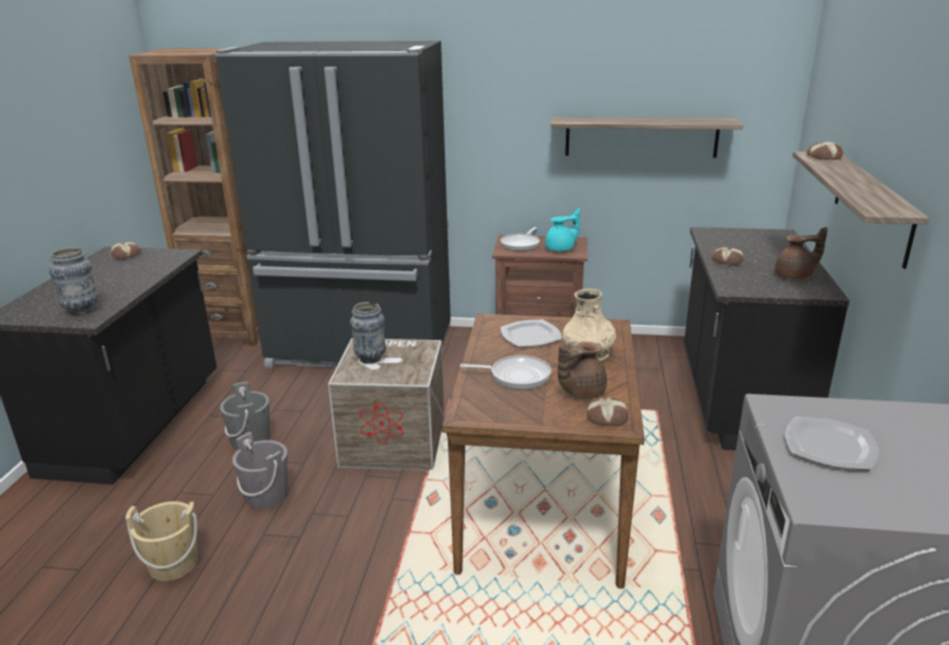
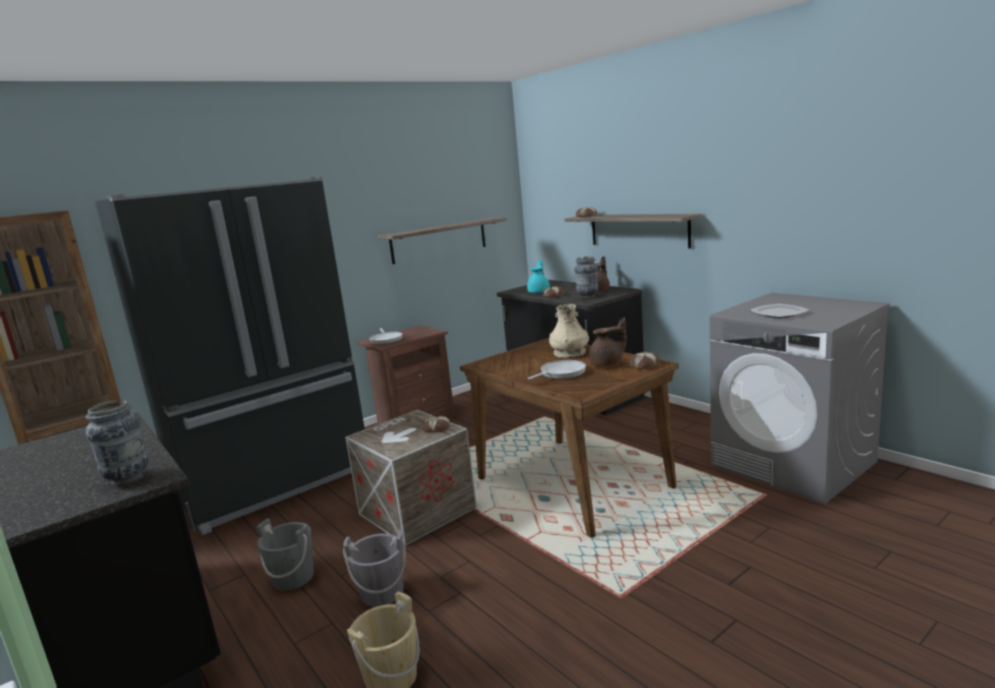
camera: 45 degrees left, 10 degrees down
(126, 254) = (48, 444): bread -> bread (437, 428)
(370, 359) = (390, 437): vase -> vase (587, 296)
(531, 336) = (520, 360): plate -> none
(561, 249) = (420, 333): turquoise teapot -> turquoise teapot (539, 292)
(580, 392) = (608, 364): brown teapot -> brown teapot turned 120 degrees counterclockwise

